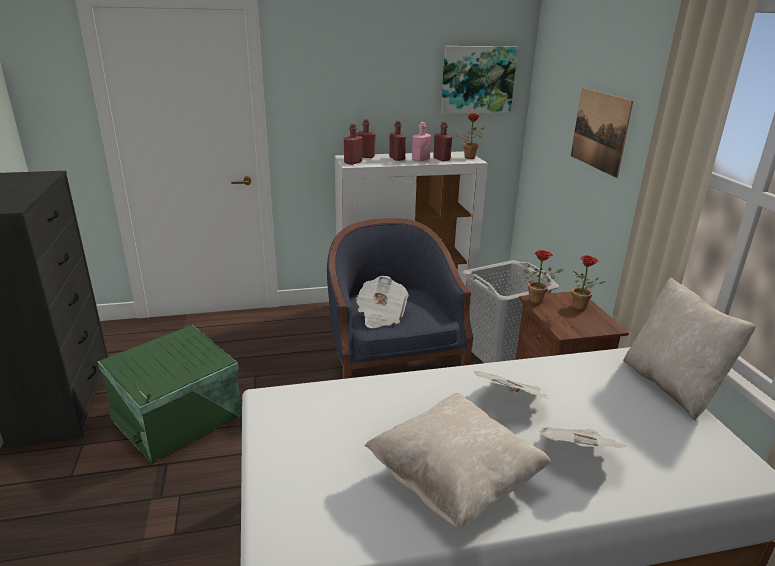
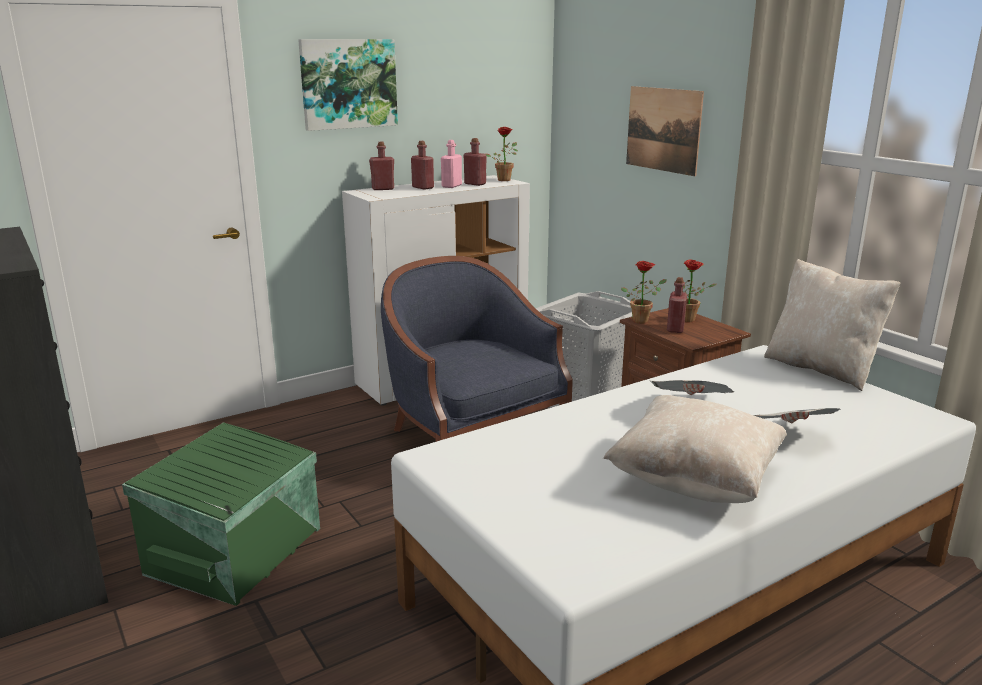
camera: 20 degrees left, 5 degrees down
(353, 162) = (375, 195): red bottle -> red bottle (675, 329)
(380, 315) = (464, 370): newspaper -> none
(477, 79) = (497, 89): picture -> picture (348, 84)

